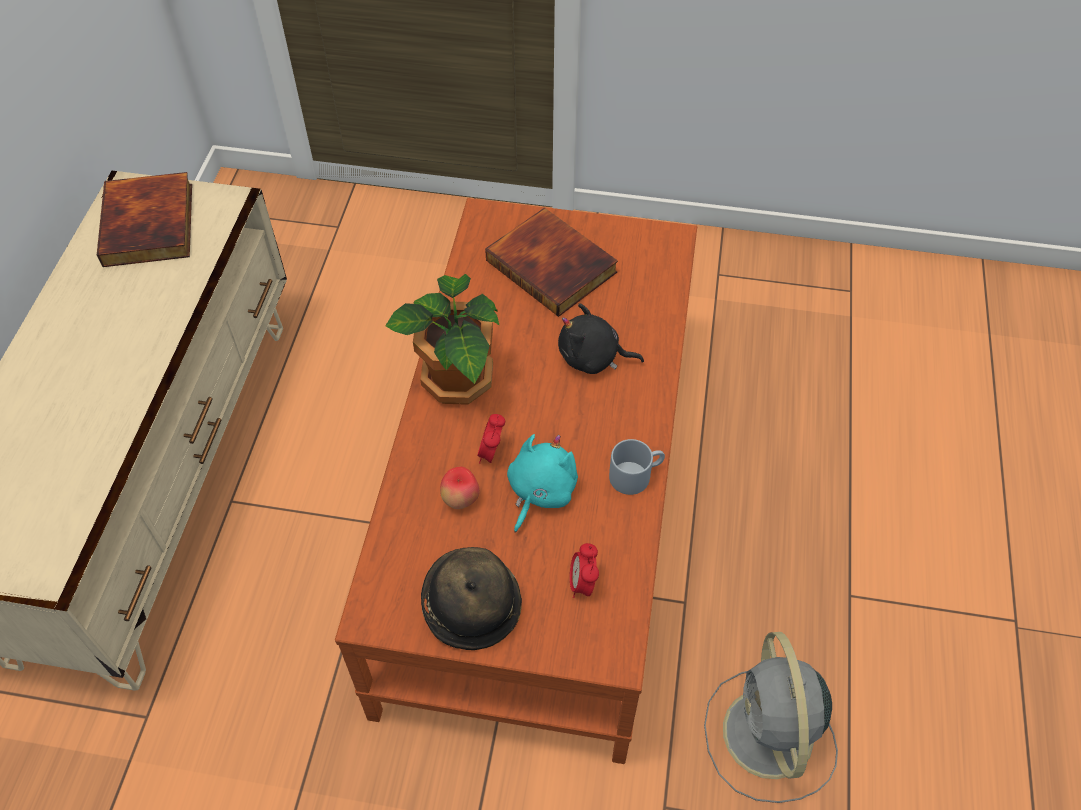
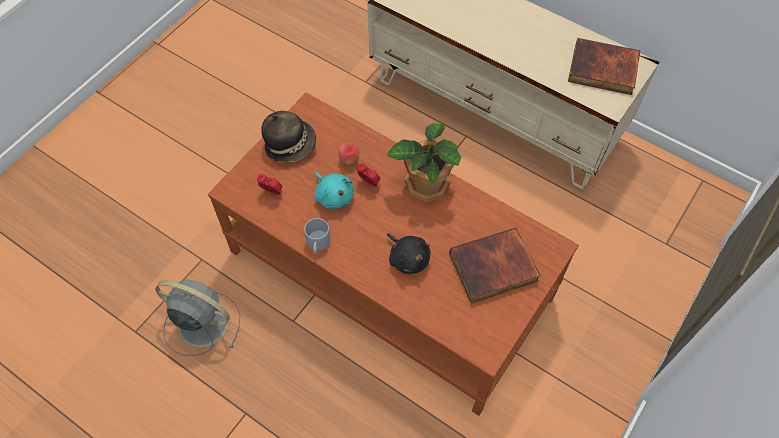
camera: 115 degrees right, 5 degrees up
(593, 358) = (408, 258): black plush toy -> black plush toy turned 105 degrees clockwise

